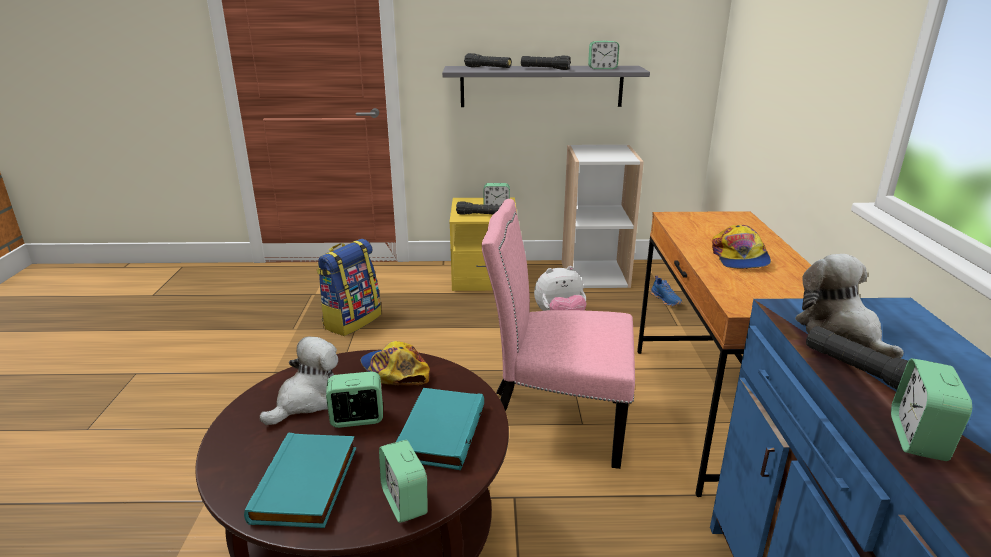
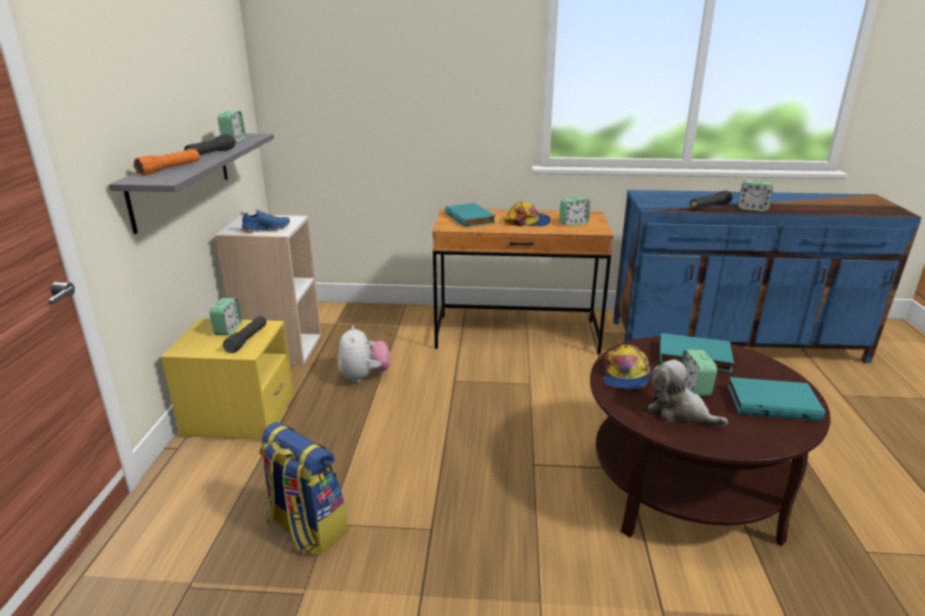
camera: 85 degrees left, 0 degrees up
(394, 371) = (625, 375): cap -> cap turned 45 degrees counterclockwise
(404, 502) = (765, 368): alarm clock -> alarm clock (573, 223)
(488, 68) = (170, 169): black flashlight -> orange flashlight
(557, 424) = (530, 394): pink chair -> none
(666, 300) = (353, 323): blue shoe -> blue shoe (266, 229)
(721, 227) = (471, 218): none -> turquoise book
(841, 333) = (673, 204): plush toy -> none

